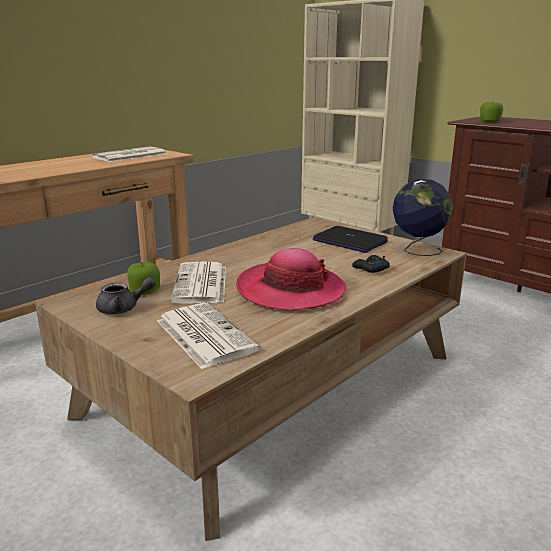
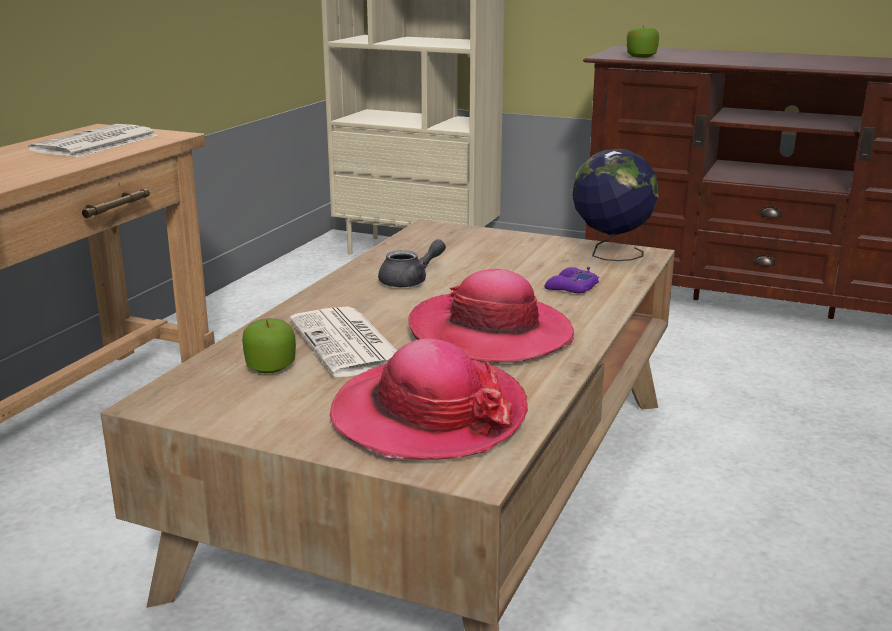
camera: 20 degrees left, 0 degrees up
(123, 308) = (265, 398): grey teapot -> grey teapot (410, 281)
(203, 335) = (428, 415): newspaper -> hat
(349, 241) = (505, 251): laptop -> none
(370, 268) = (570, 288): black game controller -> purple game controller

